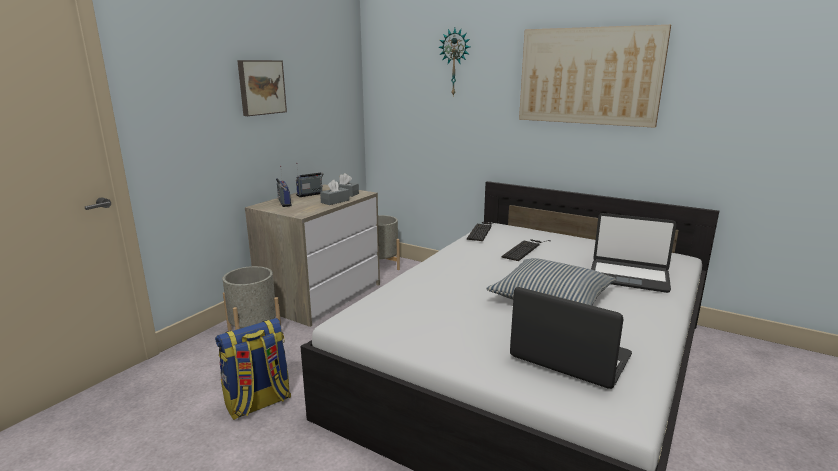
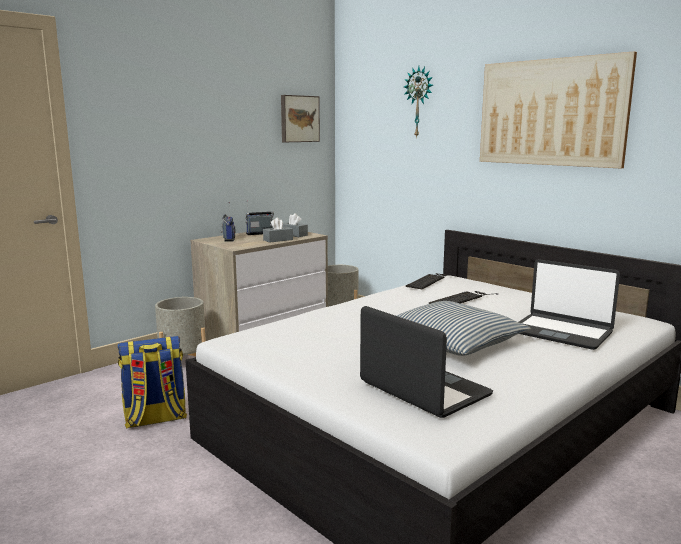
camera: 15 degrees right, 5 degrees down
(261, 87) = (216, 125): picture -> picture (299, 119)

